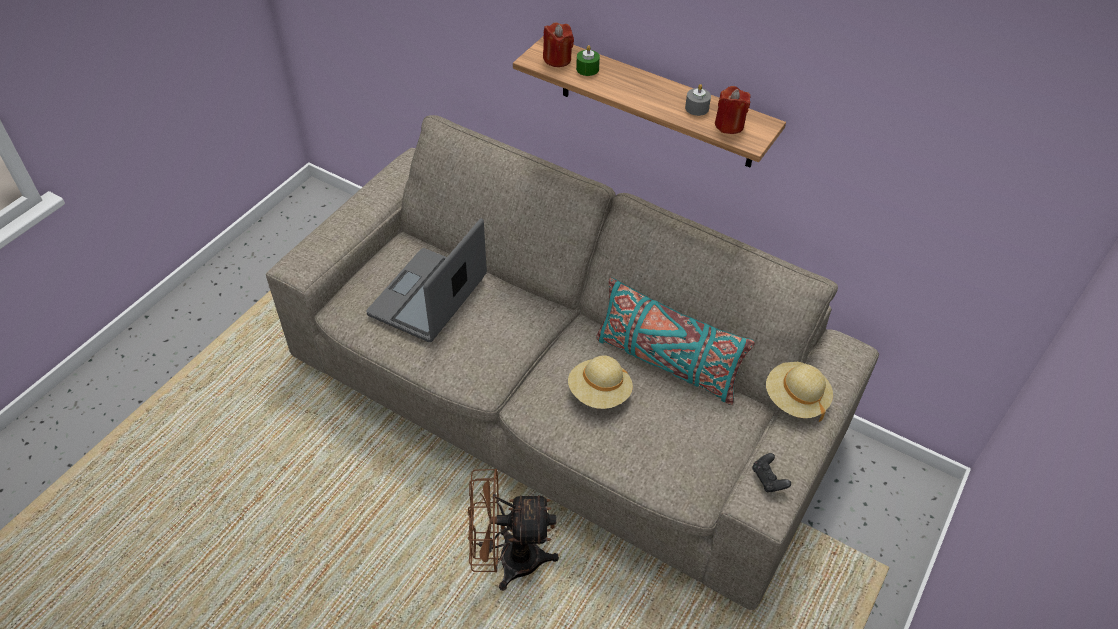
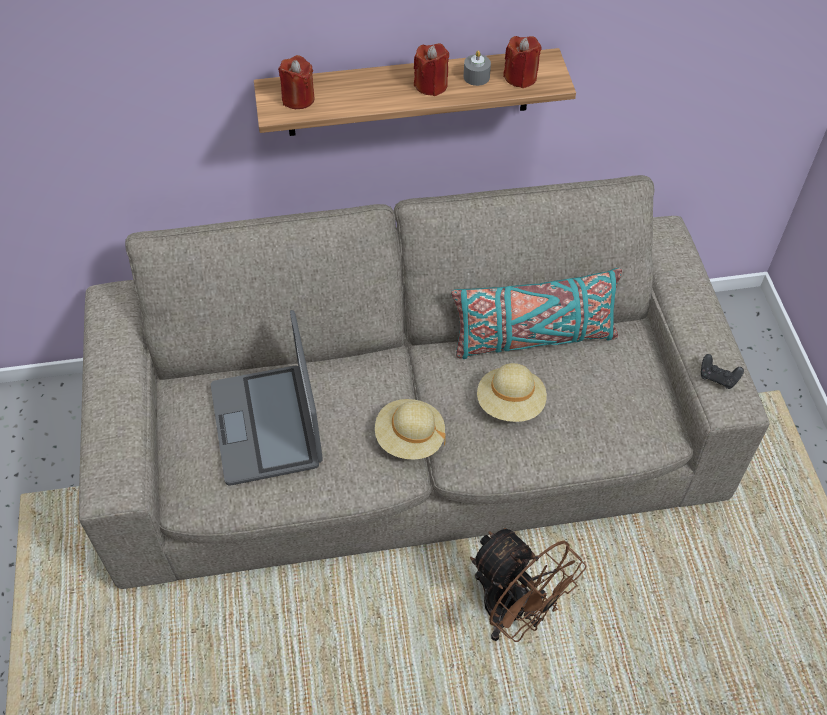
camera: 40 degrees left, 5 degrees up
(508, 559) = (514, 613): brown fan -> brown fan turned 90 degrees counterclockwise
(587, 69) = (338, 93): green candle -> none
(657, 97) = (431, 85): none -> red candle
(795, 399) = (672, 297): beige hat -> beige hat (409, 438)

